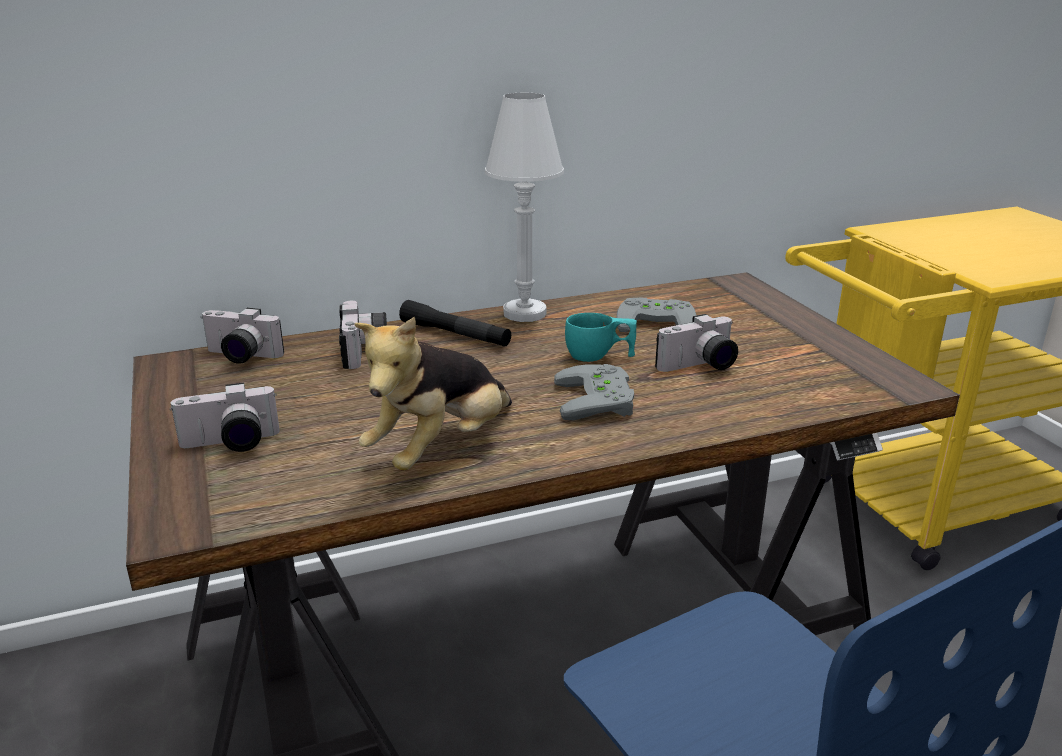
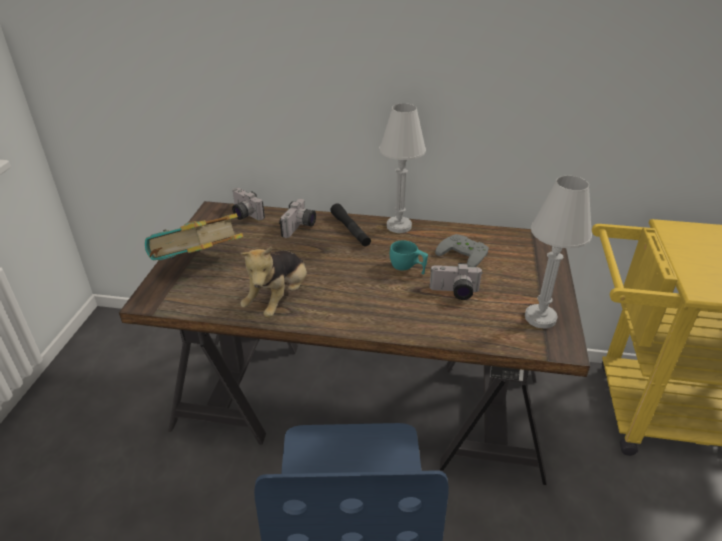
camera: 30 degrees right, 10 degrees up
(230, 444) = (199, 265): camera -> book
(441, 449) = (279, 299): plush toy -> plush toy turned 45 degrees counterclockwise
(600, 400) = (379, 296): grey game controller -> none
(840, 363) = (540, 318): none -> white table lamp

